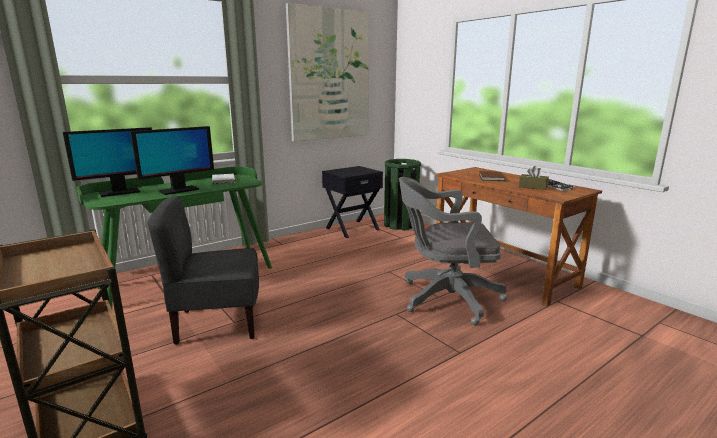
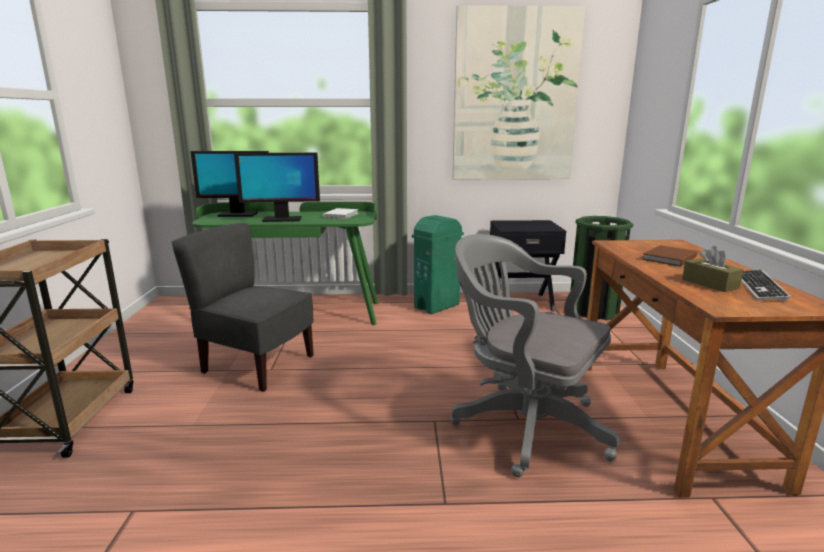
camera: 35 degrees right, 0 degrees up
(300, 244) = (437, 306): none -> green trash can

